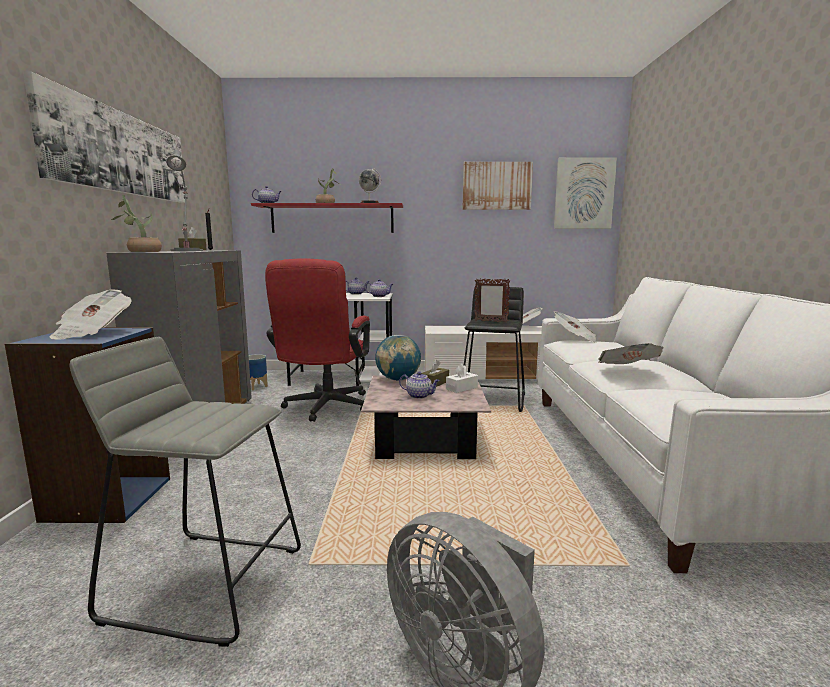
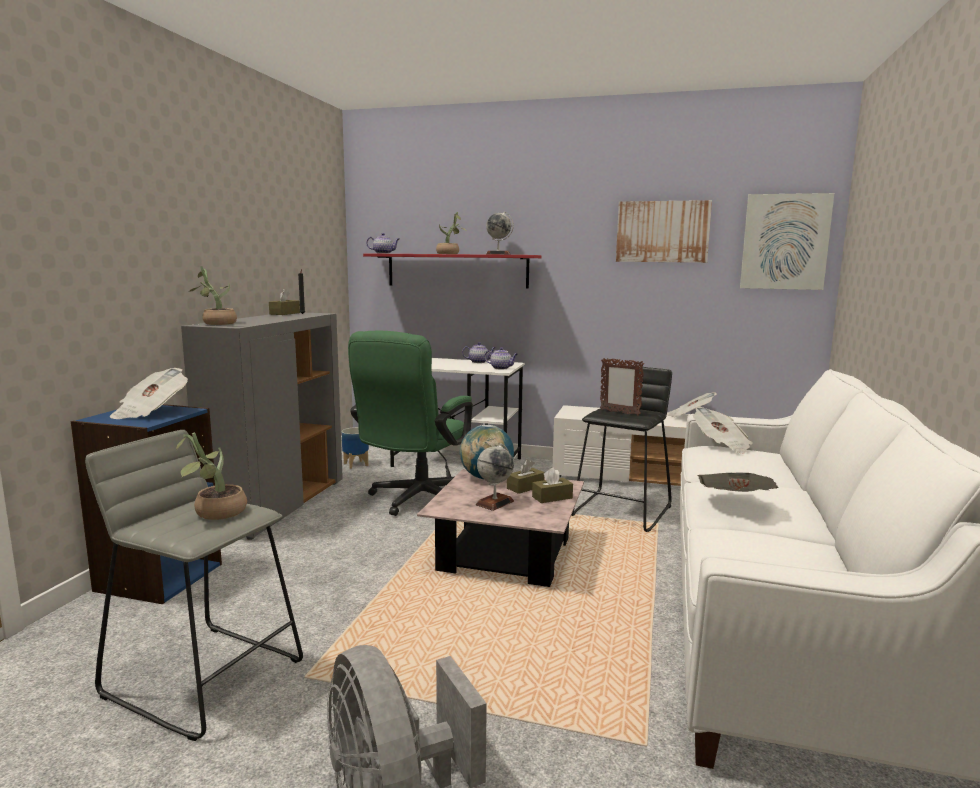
camera: 15 degrees right, 0 degrees up
(121, 153) = (207, 219): picture -> none
(187, 250) = (271, 318): grey table lamp -> none
(215, 413) = (214, 513): none -> potted plant
(324, 408) = (415, 500): red office chair -> green office chair
(419, 396) = (494, 503): teapot -> globe
(461, 388) = (552, 497): white tissue box -> brown tissue box

